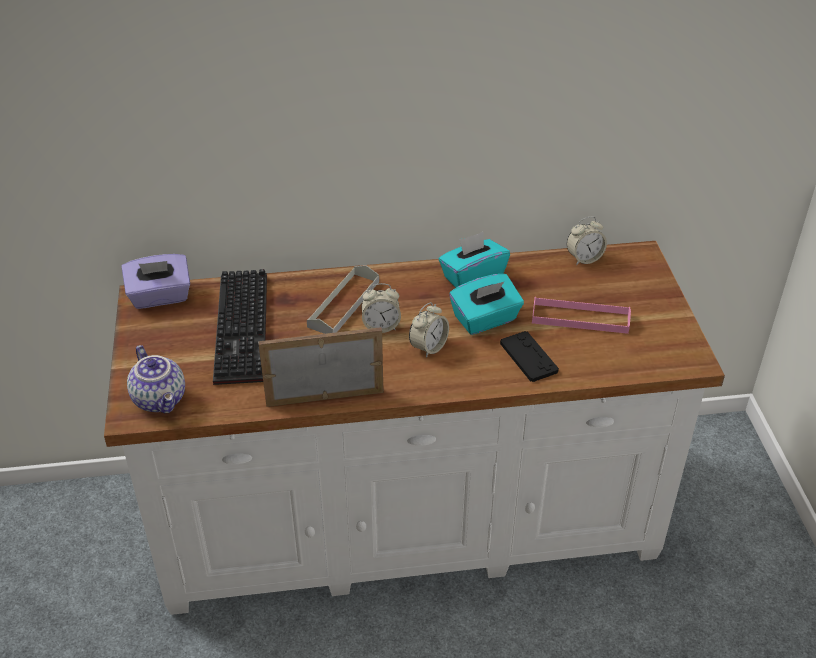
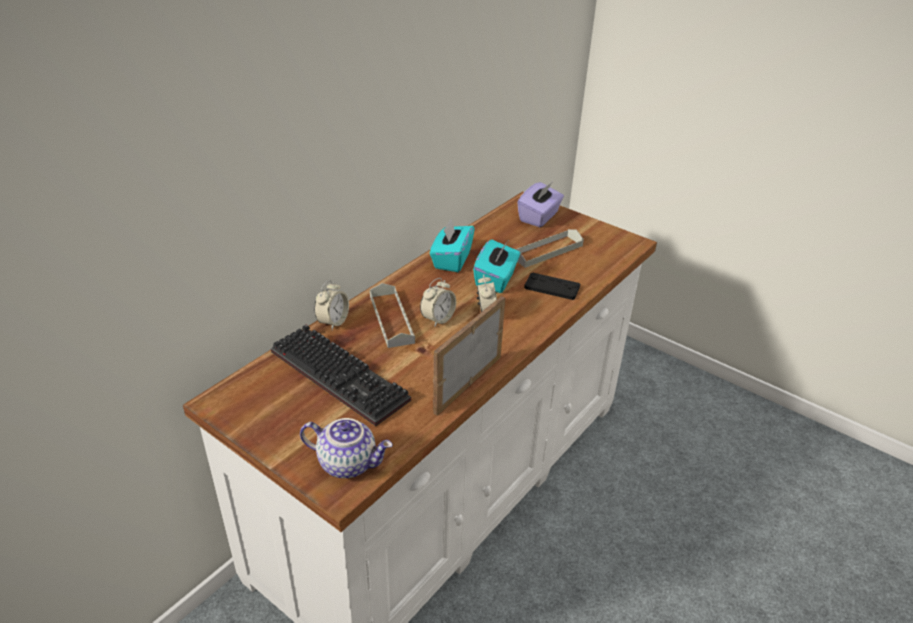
camera: 45 degrees left, 5 degrees down
(160, 297) = (235, 392): purple tissue box -> purple tissue box (539, 217)
(580, 318) = (546, 251): pink tray -> grey tray
(584, 258) = (500, 218): alarm clock -> alarm clock (333, 322)

